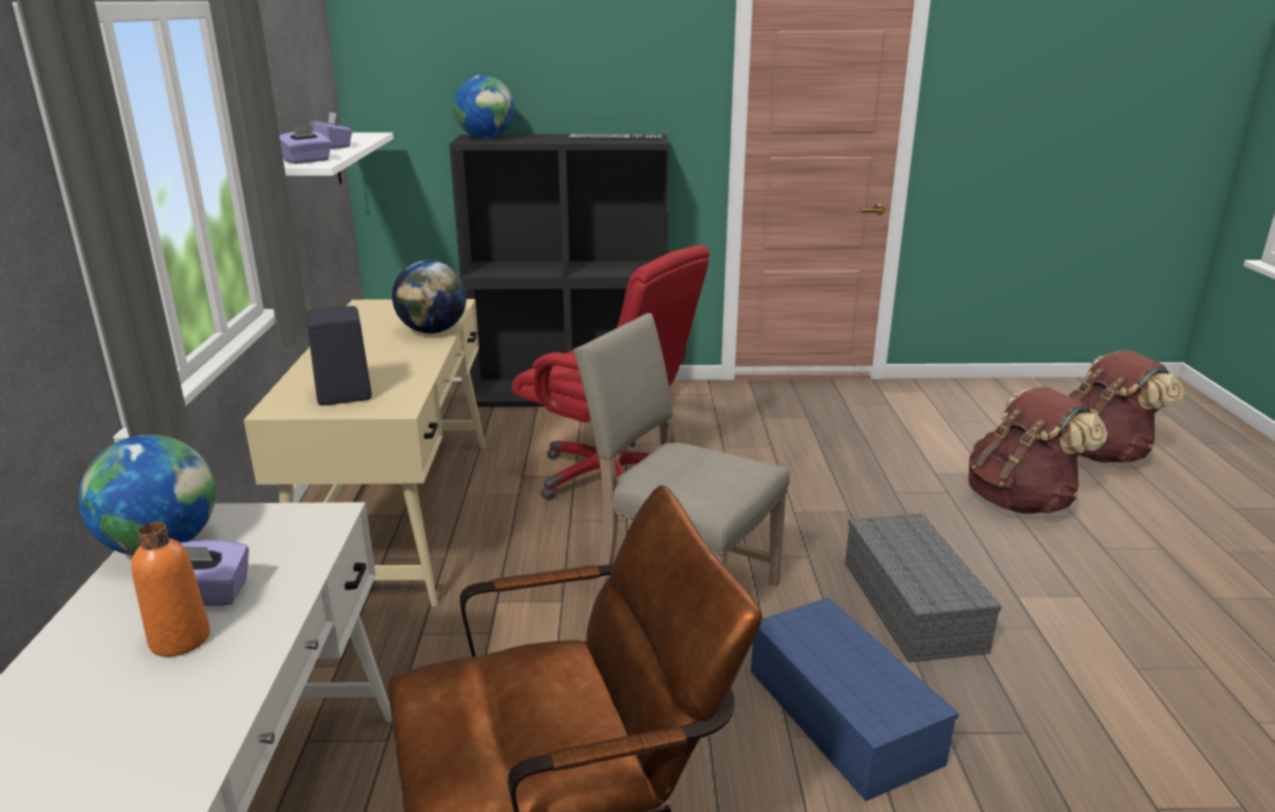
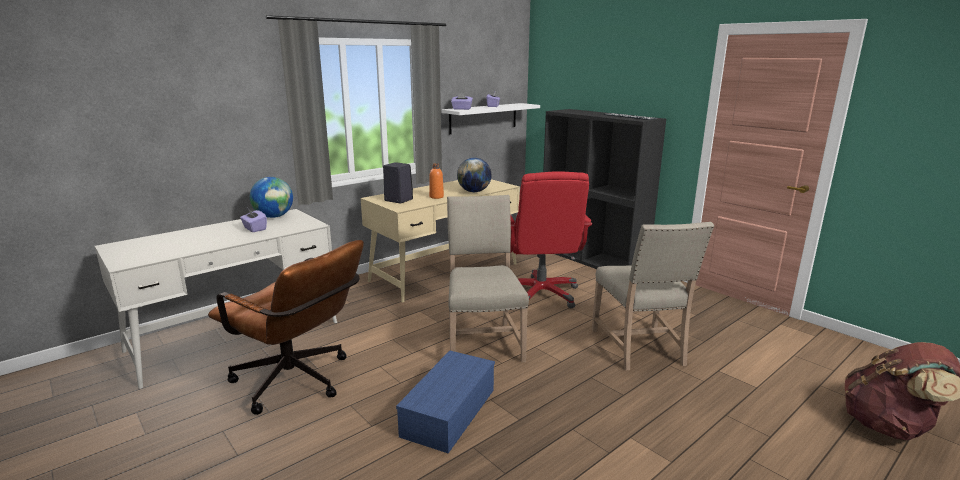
camera: 50 degrees right, 5 degrees down
(180, 639) = (231, 234): orange bottle -> orange bottle (436, 197)
(486, 138) = (569, 111): globe -> none
(838, 488) = (640, 348): none -> beige chair
(915, 606) = (565, 405): grey storage box -> none
(1020, 501) = (745, 410): brown backpack -> none

